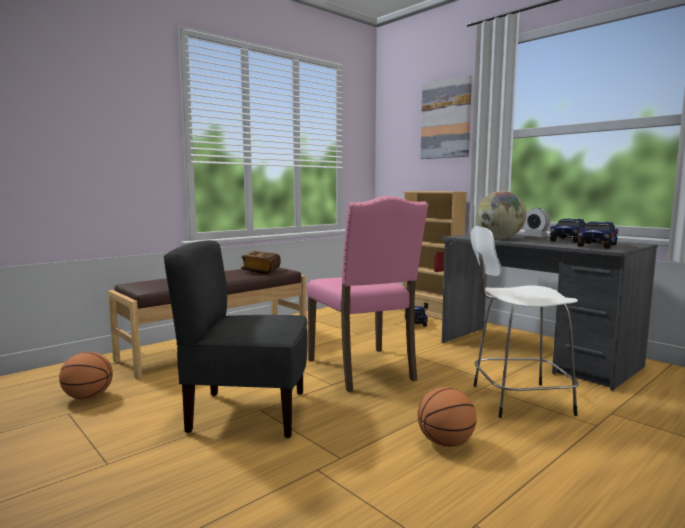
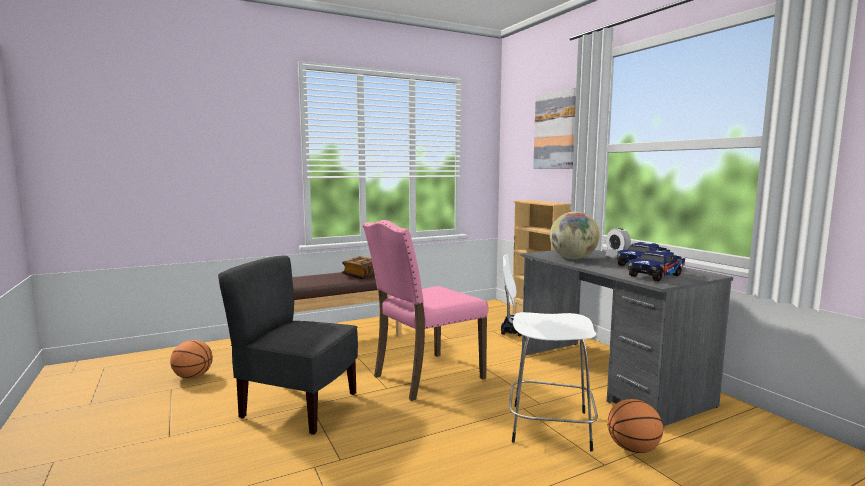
camera: 15 degrees right, 0 degrees up
(364, 370) = (425, 377): pink chair -> pink chair turned 60 degrees clockwise
(445, 443) = (440, 460): basketball -> basketball (633, 449)

